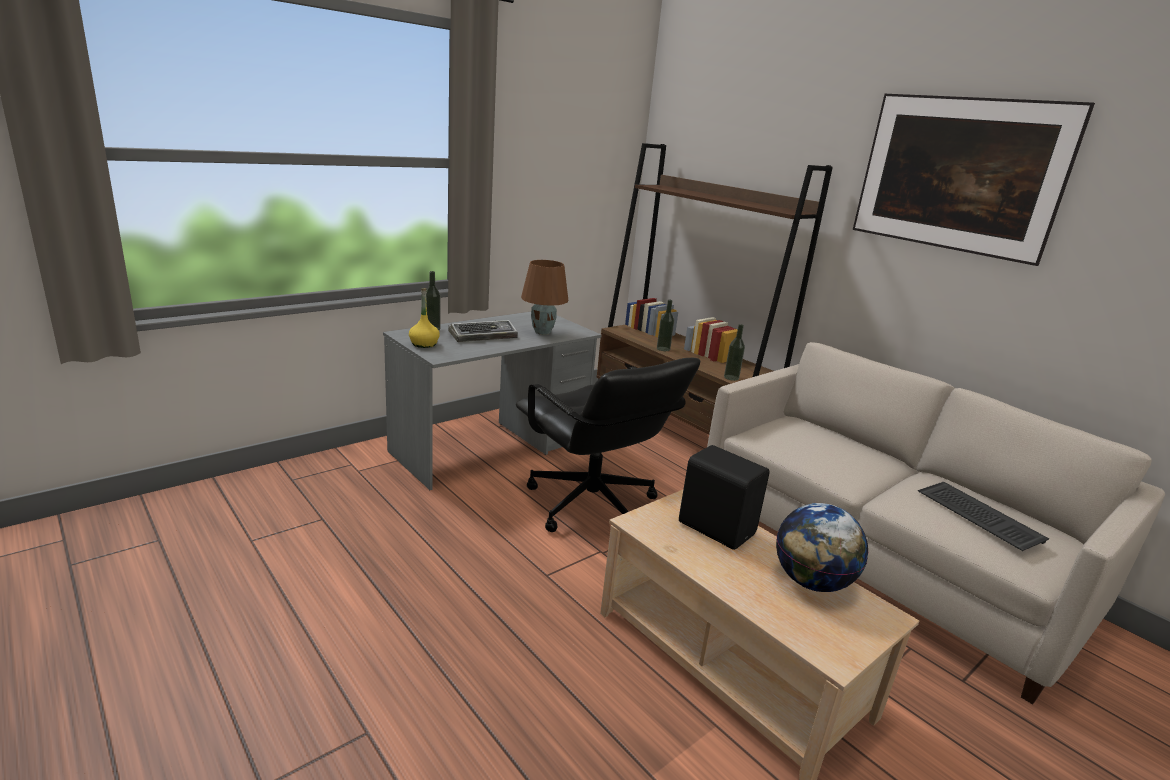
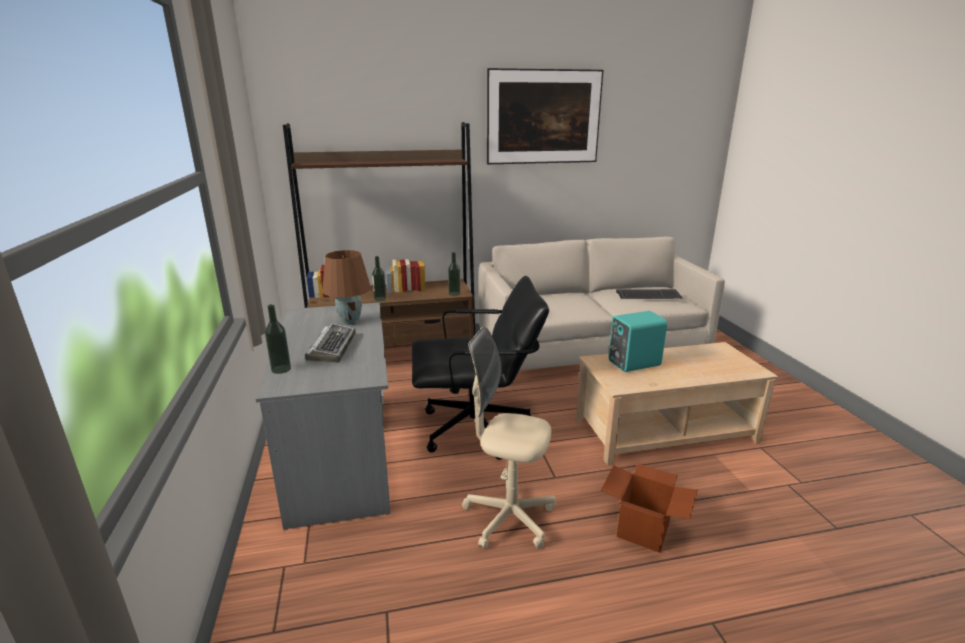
camera: 60 degrees left, 0 degrees up
(424, 344) = (324, 380): yellow bottle -> none
(460, 556) = (509, 518): none -> beige office chair
(494, 659) = (643, 530): none -> cardboard box
(716, 527) = (632, 363): black speaker -> turquoise speaker
(811, 582) = (692, 355): globe -> none

